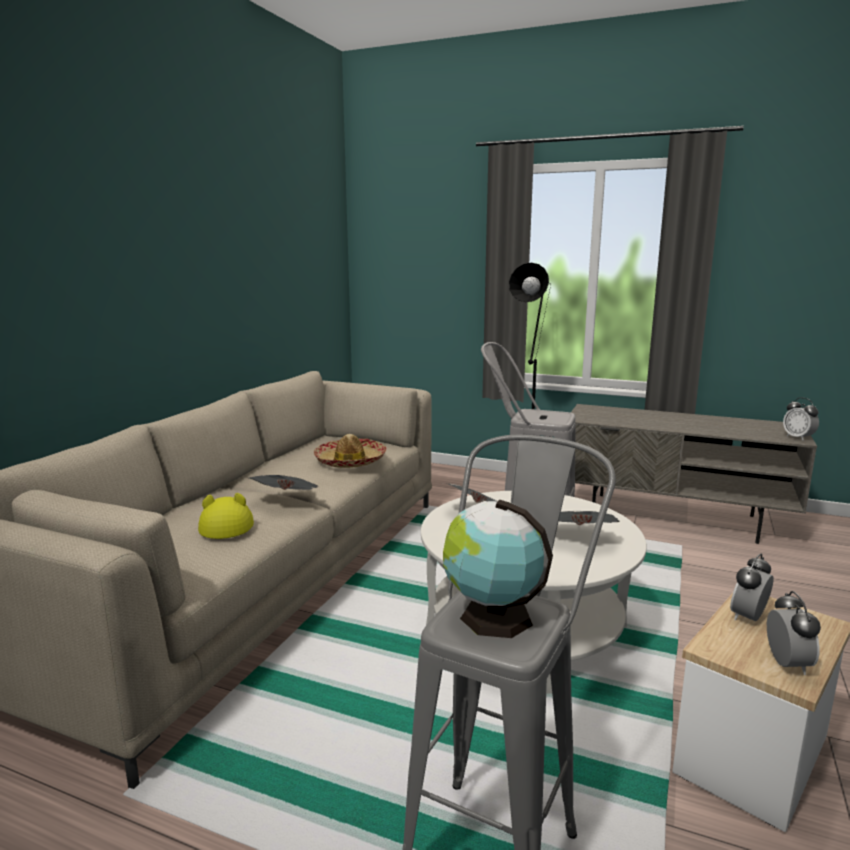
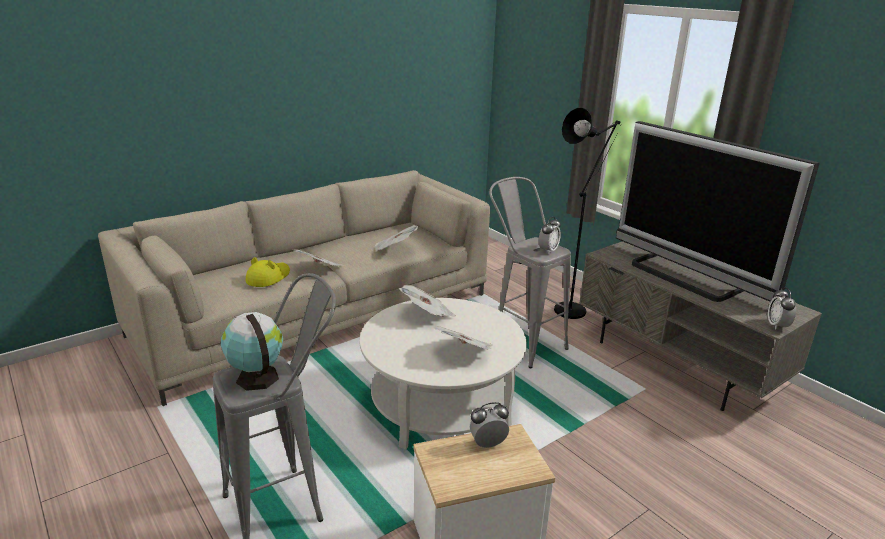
camera: 30 degrees right, 10 degrees up
(350, 461) = (394, 249): hat -> newspaper
(672, 421) = (684, 277): none -> television
(787, 664) = (459, 478): alarm clock -> alarm clock (548, 250)

